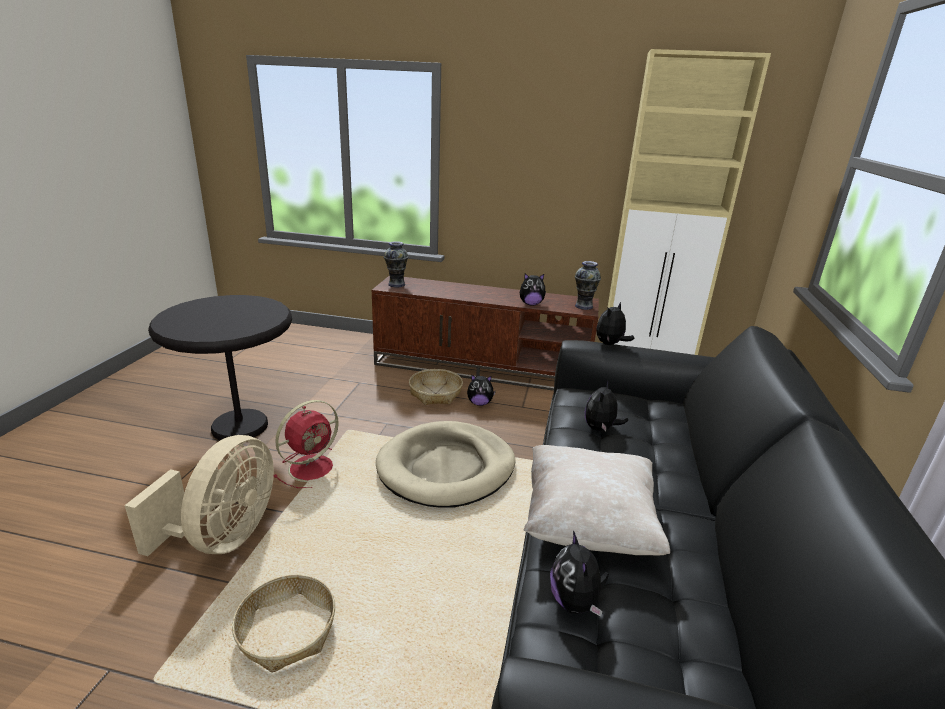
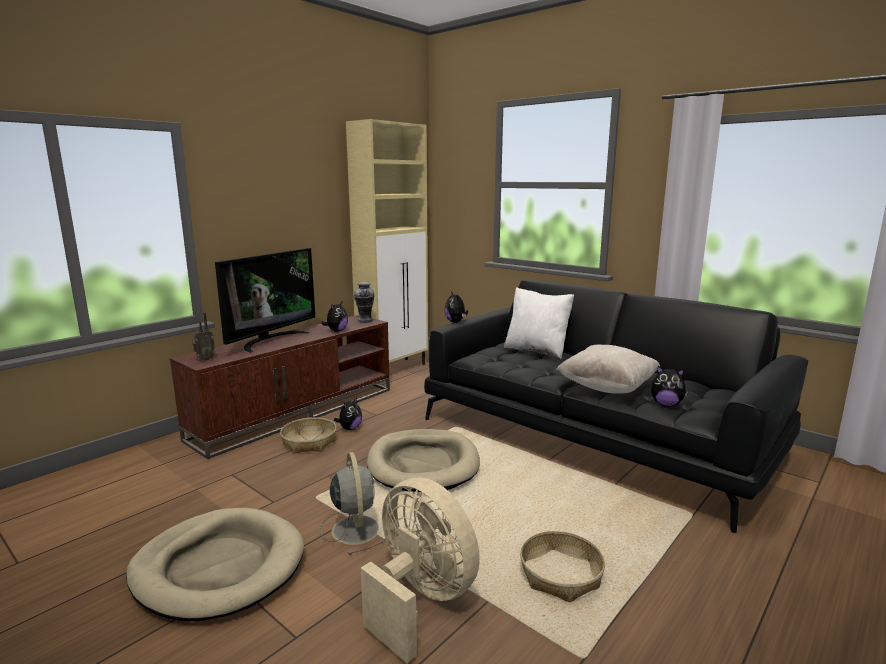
camera: 60 degrees left, 10 degrees down
(240, 426) = (219, 567): black side table -> beige dog bed
(313, 467) = (355, 528): red fan -> grey fan
(396, 284) = (204, 359): vase -> radio
(468, 289) = (270, 340): none -> television
(600, 429) = (517, 364): plush toy -> none
(671, 432) = (537, 350): none -> white pillow

